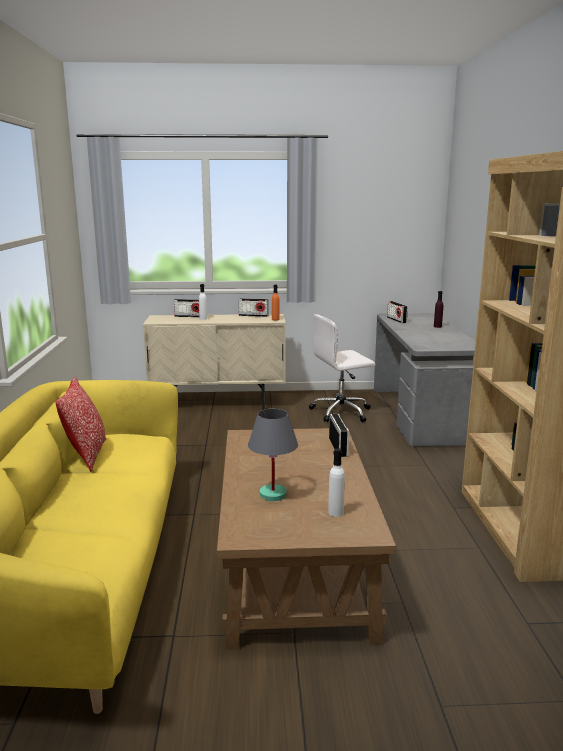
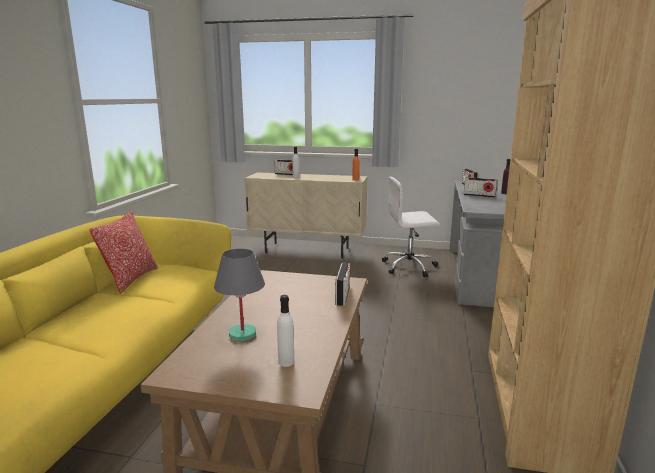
camera: 15 degrees right, 0 degrees up
(253, 315) = (340, 176): radio -> radio (479, 195)

